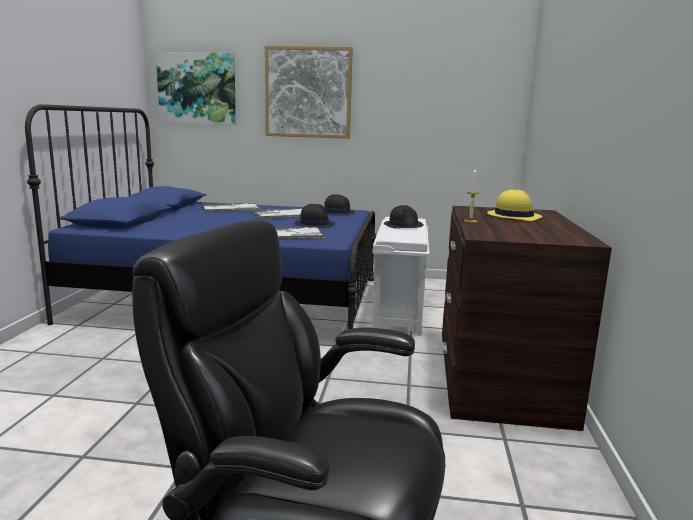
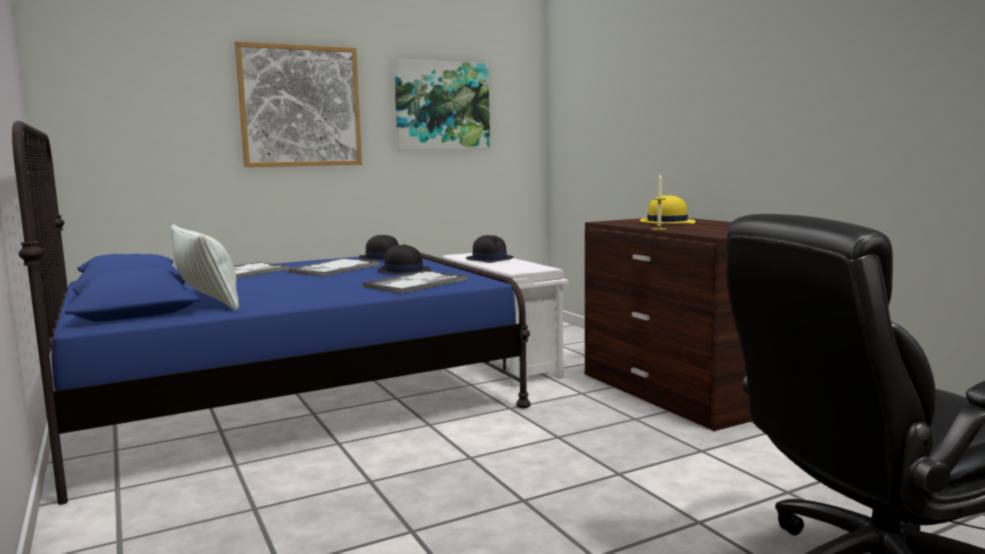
camera: 35 degrees left, 5 degrees down
(157, 224) = (207, 301): none -> pillow
(197, 88) = (124, 101): picture -> picture (442, 106)

